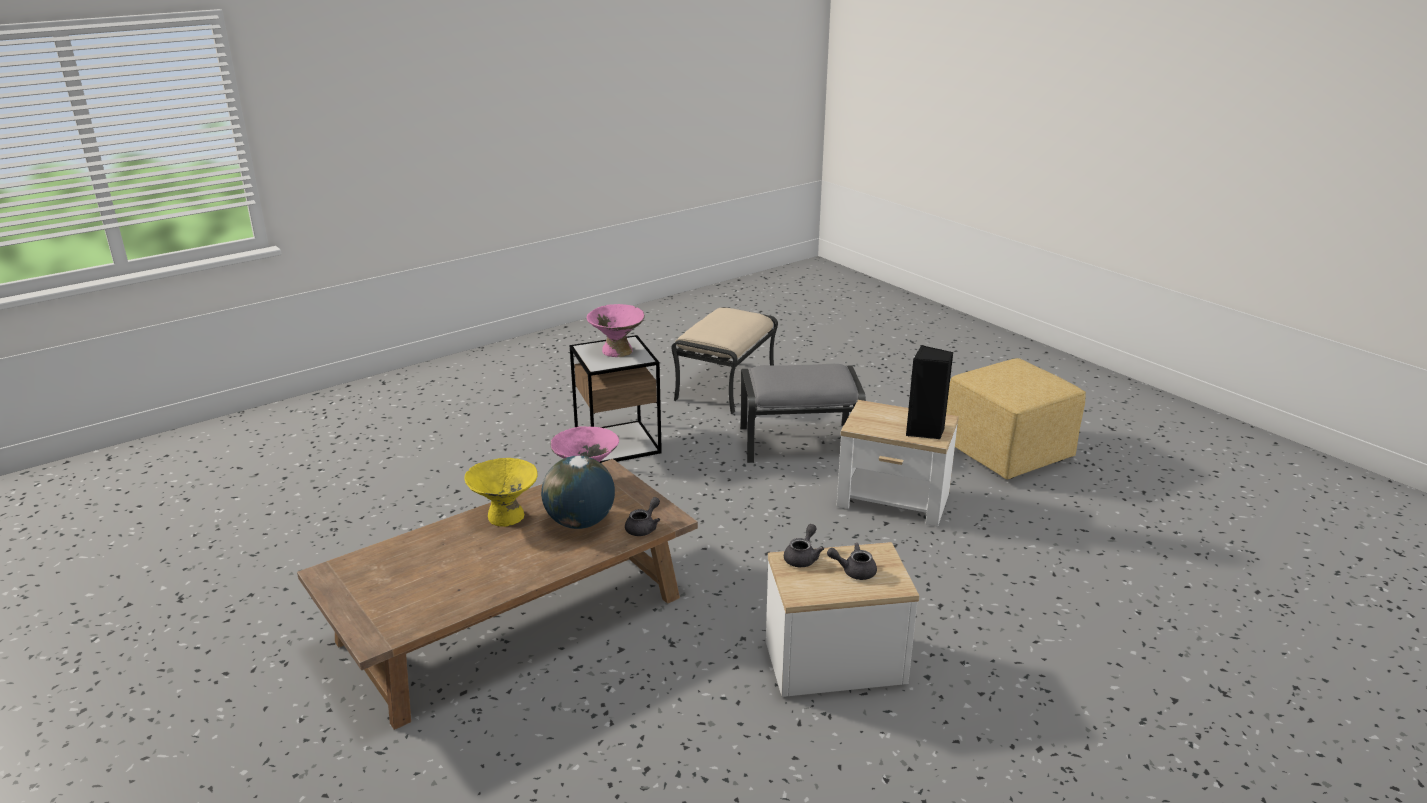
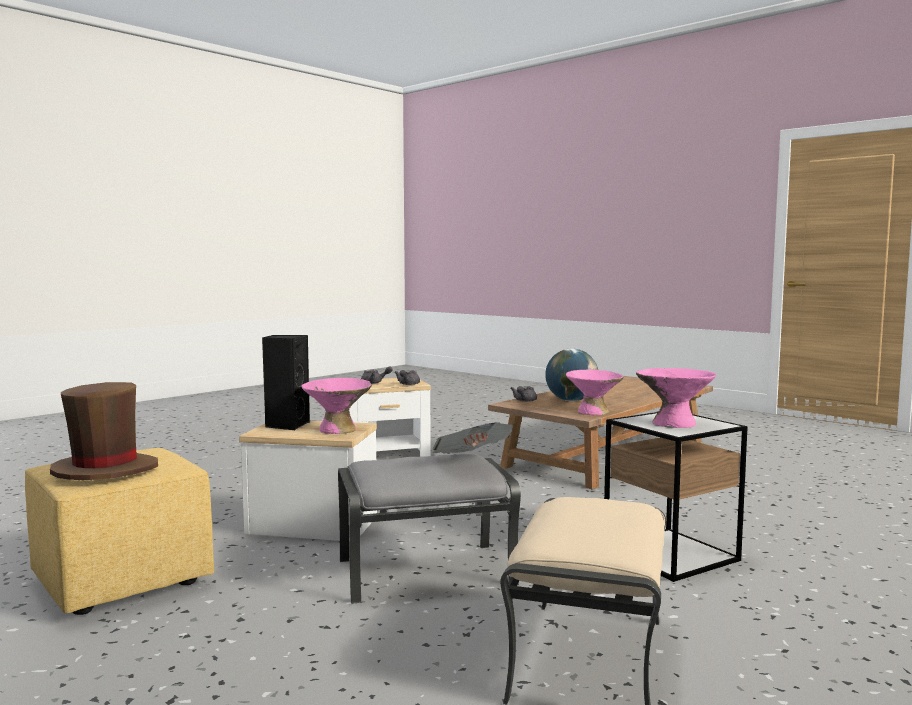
camera: 170 degrees right, 20 degrees down
(505, 516) = (627, 400): yellow bowl -> none
(769, 372) = (471, 462): none -> newspaper
(874, 418) = (338, 430): none -> pink bowl
(1017, 373) = (105, 470): none -> brown hat

